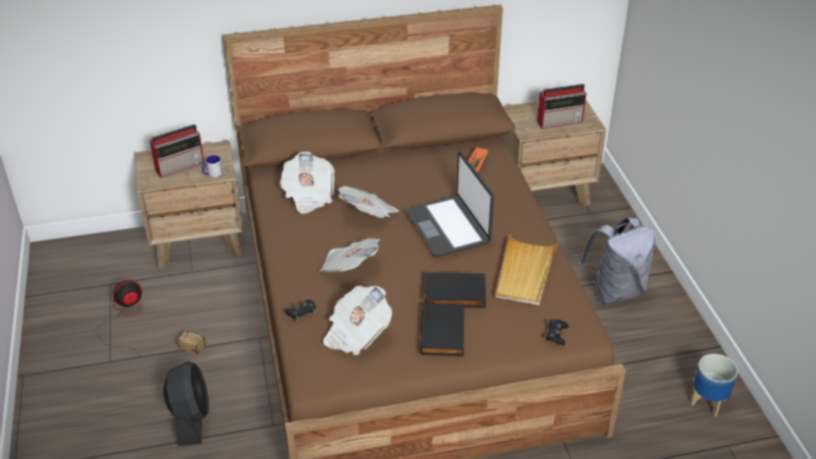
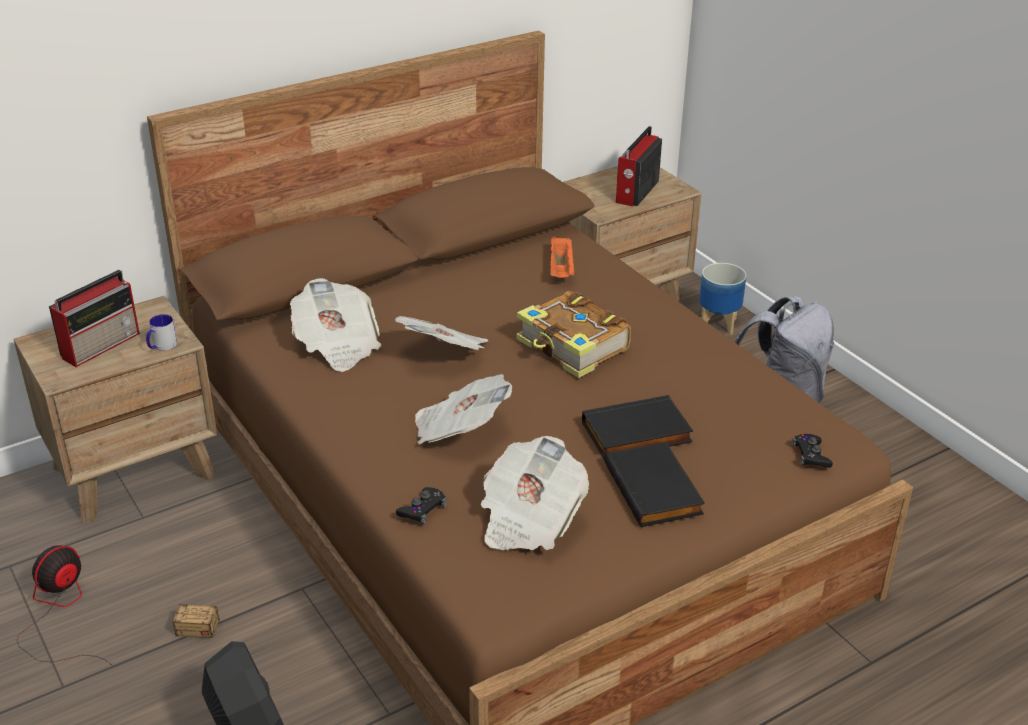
camera: 20 degrees left, 5 degrees down
(448, 227) = (573, 347): laptop -> book
(524, 273) = (716, 385): beige tray -> none
(560, 121) = (636, 192): radio -> radio turned 150 degrees clockwise
(708, 401) = (977, 520): planter -> planter (718, 323)

